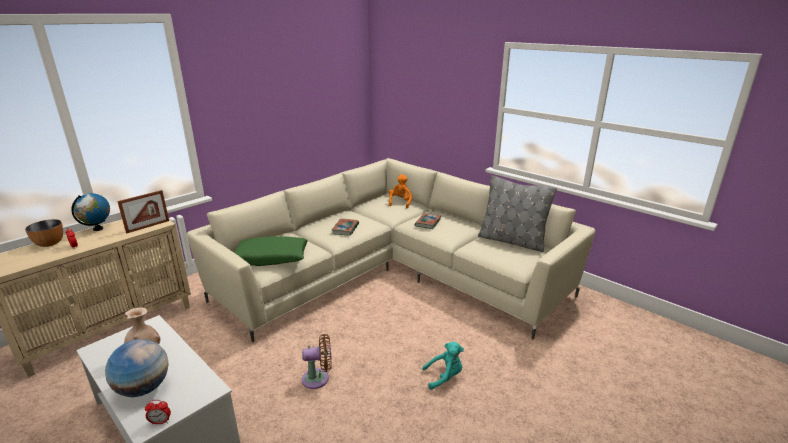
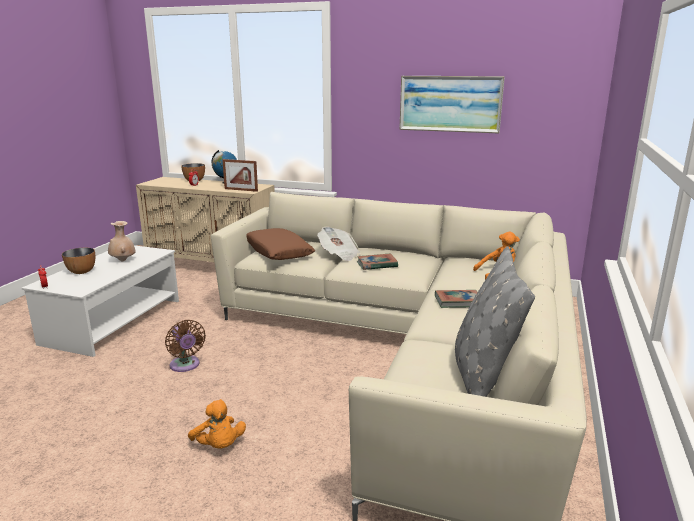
camera: 65 degrees right, 5 degrees down
(143, 388) = (82, 272): globe -> bowl
(271, 258) = (278, 252): green pillow -> brown pillow
(288, 97) = (450, 103): none -> picture
(308, 236) = (339, 254): none -> newspaper
(444, 377) = (219, 446): turquoise plush toy -> orange plush toy

